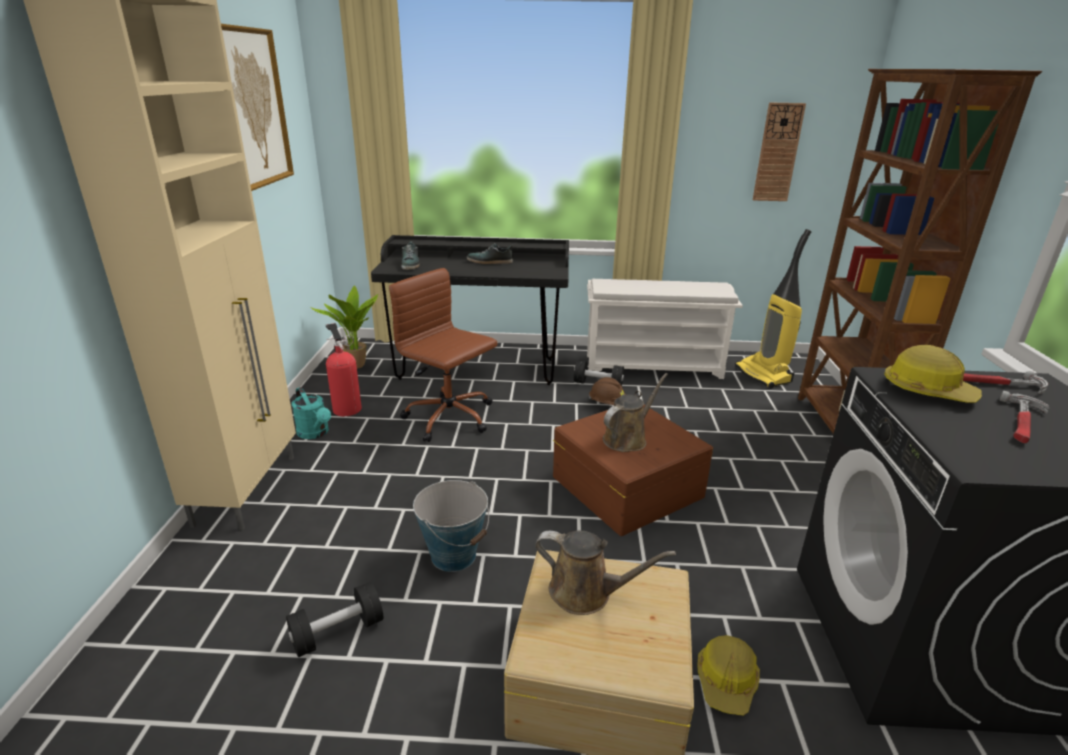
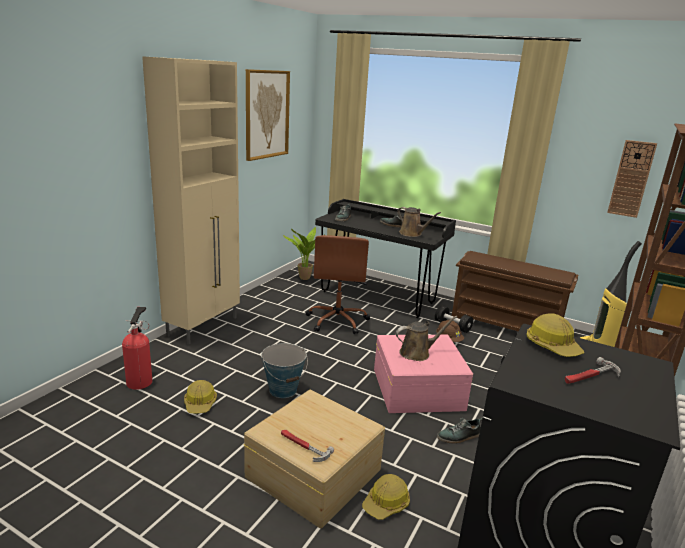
camera: 25 degrees right, 5 degrees down
(315, 433) = (256, 308): turquoise watering can -> none
(338, 632) = (200, 403): black dumbbell -> hard hat
(346, 408) = (282, 300): fire extinguisher -> fire extinguisher (140, 381)
(450, 418) = (337, 321): brown office chair -> brown office chair turned 150 degrees counterclockwise
(586, 593) = (316, 416): brown watering can -> brown watering can (412, 234)
(626, 485) = (417, 388): brown storage box -> pink storage box
(654, 366) = (506, 325): white shoe rack -> brown shoe rack
(726, 538) = (459, 437): none -> shoe
(993, 384) = (611, 355): hammer -> hammer (303, 447)

